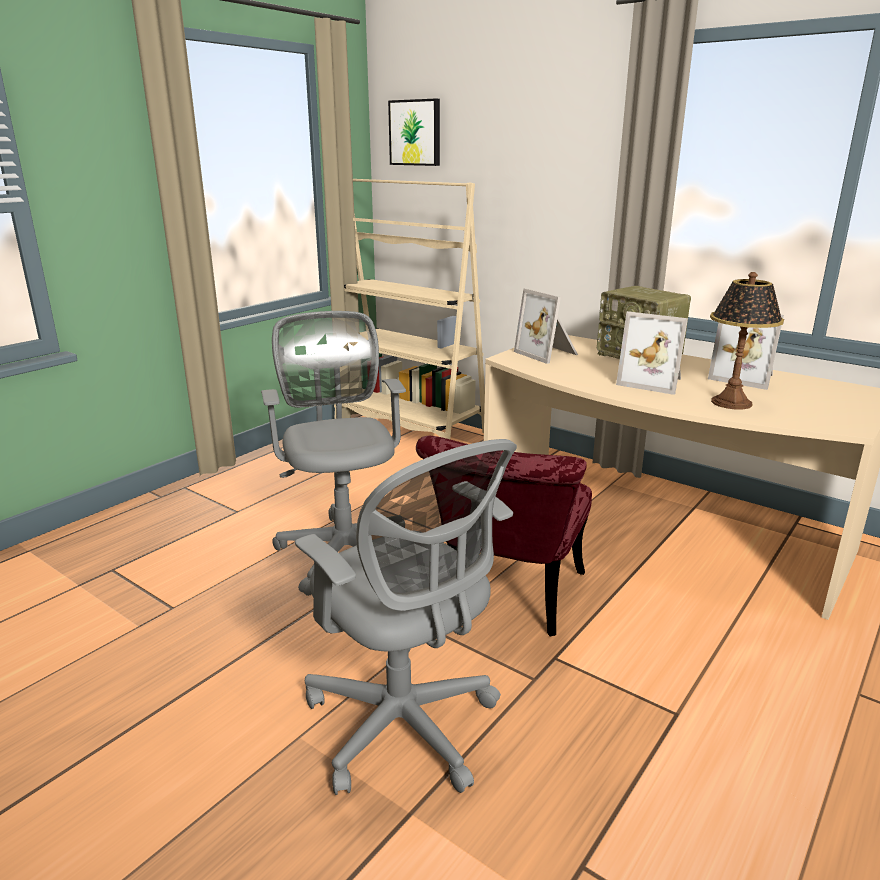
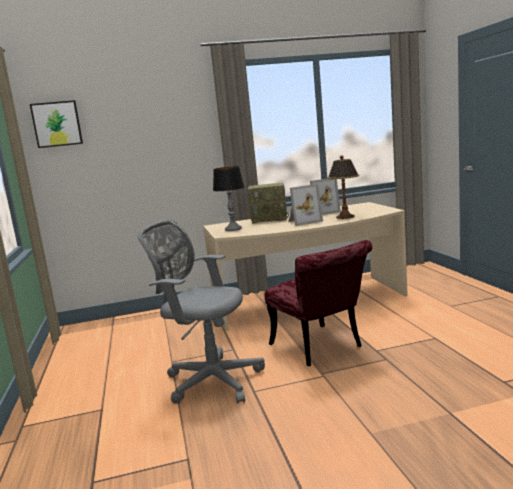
camera: 50 degrees left, 10 degrees down
(406, 727) = (391, 399): grey office chair -> none
(409, 427) = (107, 327): beige bookcase -> none
(548, 354) = (233, 229): picture frame -> table lamp

